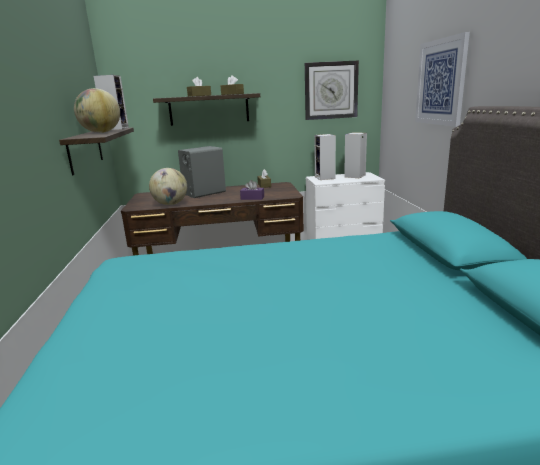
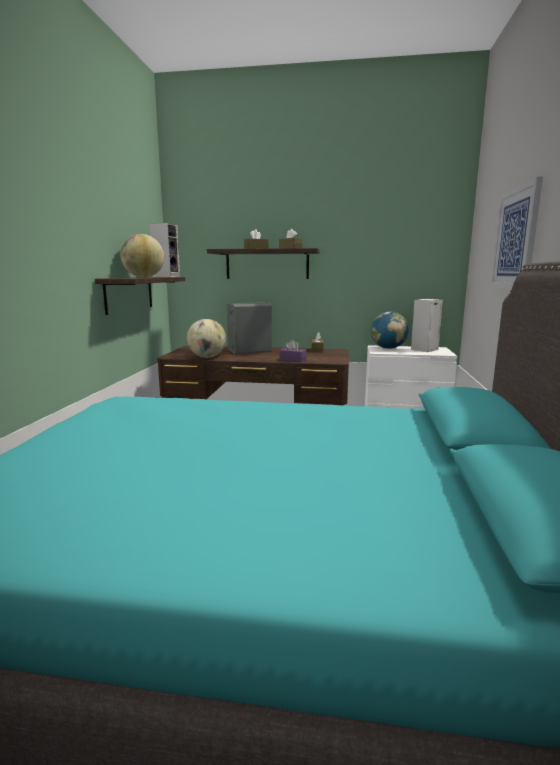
camera: 15 degrees right, 5 degrees down
(325, 178) = (388, 348): speaker -> globe
(331, 90) = (405, 250): wall clock -> none

